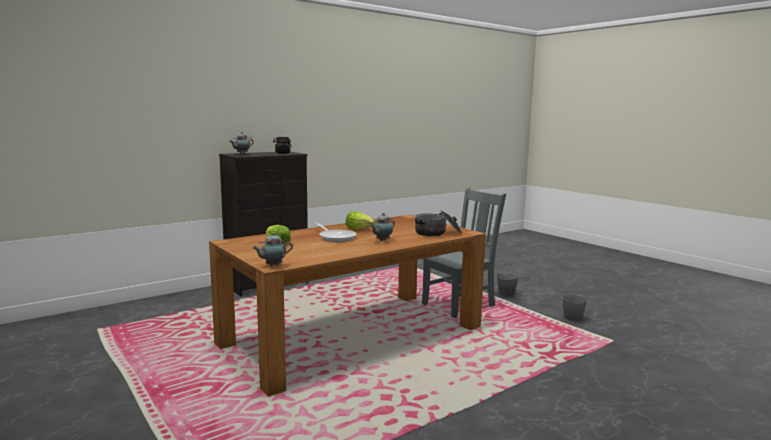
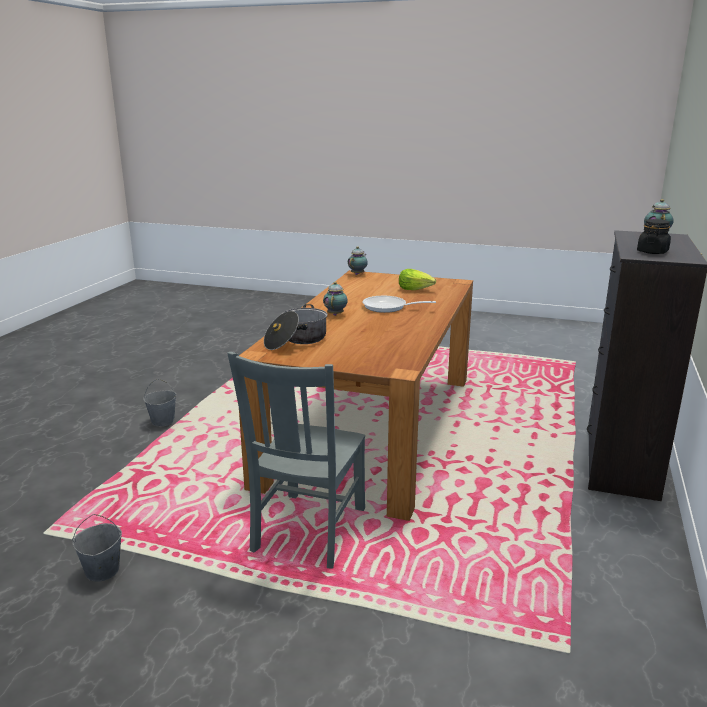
camera: 145 degrees right, 10 degrees up
(359, 229) = (397, 325): lettuce -> none
(506, 294) = (248, 608): grey bucket -> grey bucket (163, 421)

